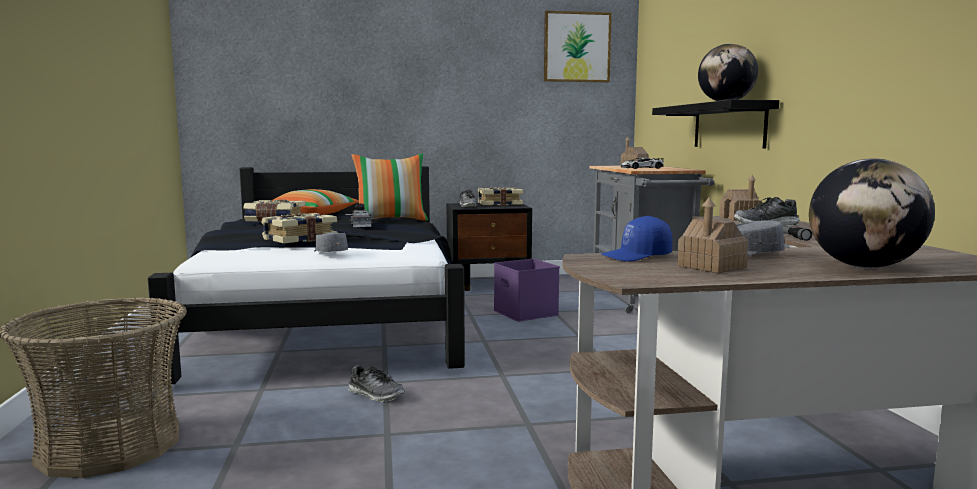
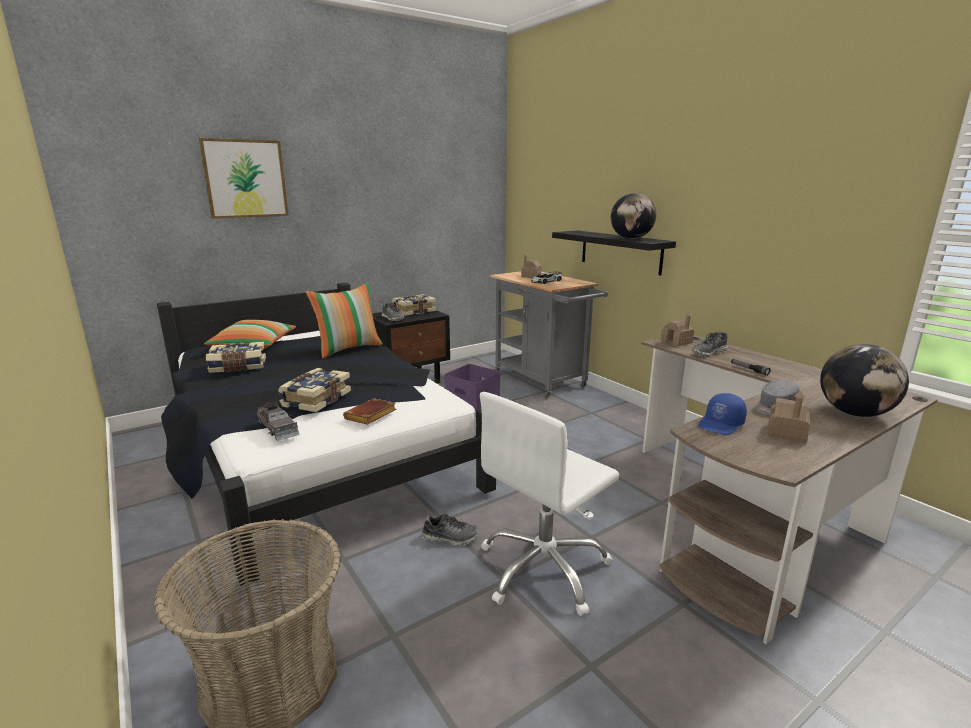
camera: 25 degrees left, 10 degrees up
(329, 253) = (370, 416): grey cap -> brown book
(361, 224) = (337, 363): grey toy car -> grey toy car (278, 428)
(440, 435) = (544, 569): none -> white office chair
(577, 47) = (462, 166): picture -> picture (245, 179)

